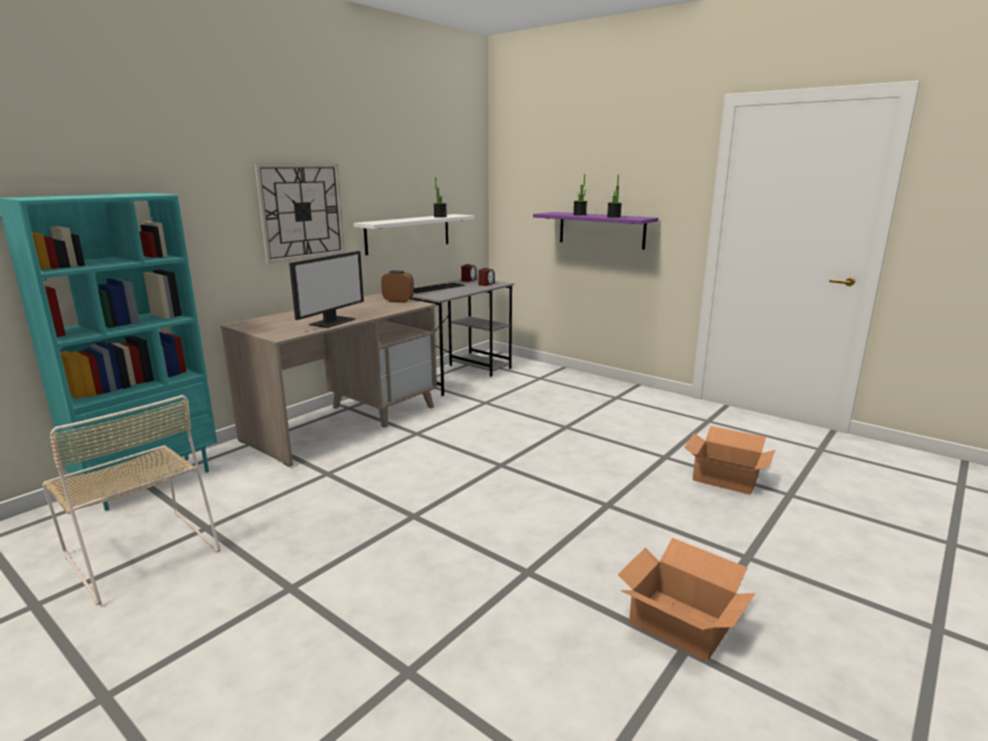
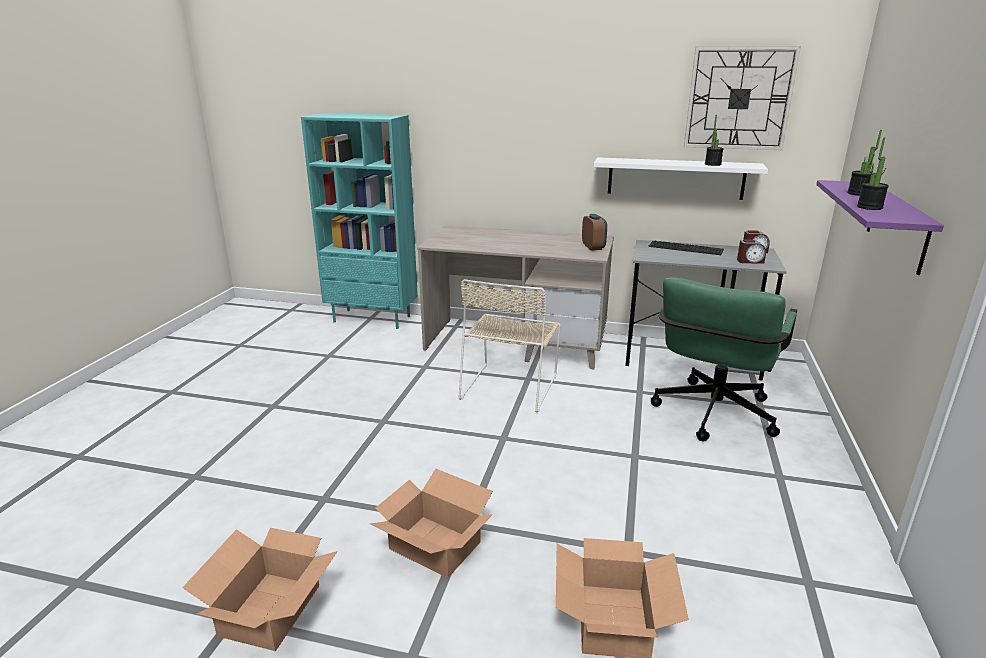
camera: 65 degrees right, 5 degrees up
(140, 551) = (295, 348): beige chair -> beige chair (510, 385)
(301, 211) = (537, 140): wall clock -> wall clock (739, 98)
(332, 322) = (490, 246): monitor -> none
(540, 393) = (711, 417): none -> green office chair
(629, 524) = (435, 546): none -> cardboard box

